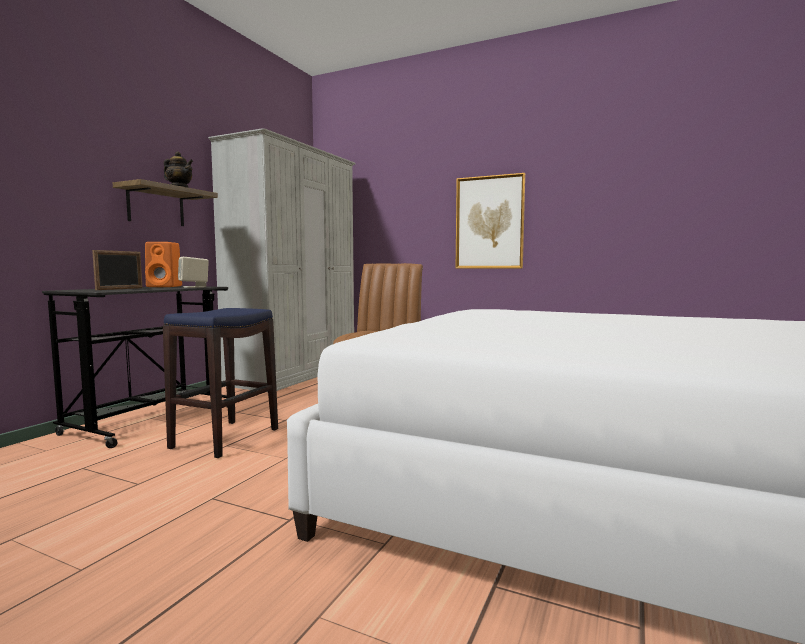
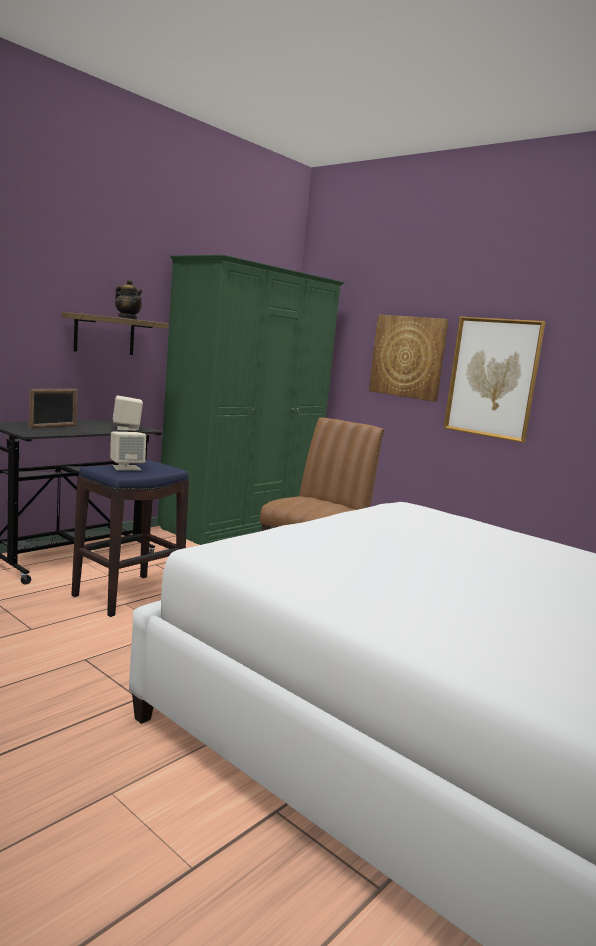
camera: 15 degrees right, 5 degrees up
(165, 286) = (102, 423): orange speaker -> none
(213, 311) = (126, 468): none -> beige speaker
(295, 374) = (241, 524): white wardrobe -> green wardrobe
(417, 216) = (408, 357): none -> picture

